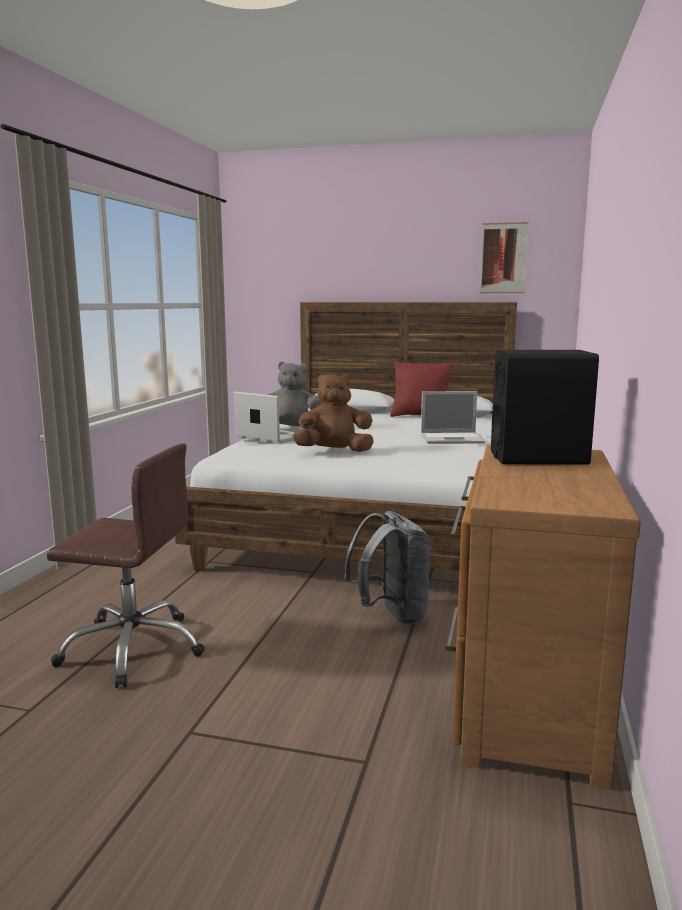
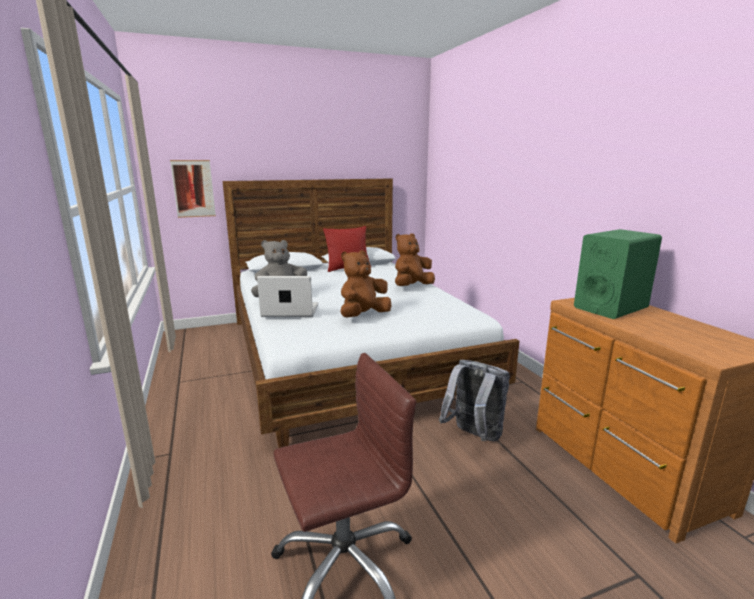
camera: 35 degrees left, 5 degrees up
(453, 439) = (412, 286): laptop -> brown plush toy
(503, 258) = (379, 146): picture -> picture (193, 188)
(538, 458) = (610, 308): black speaker -> green speaker

